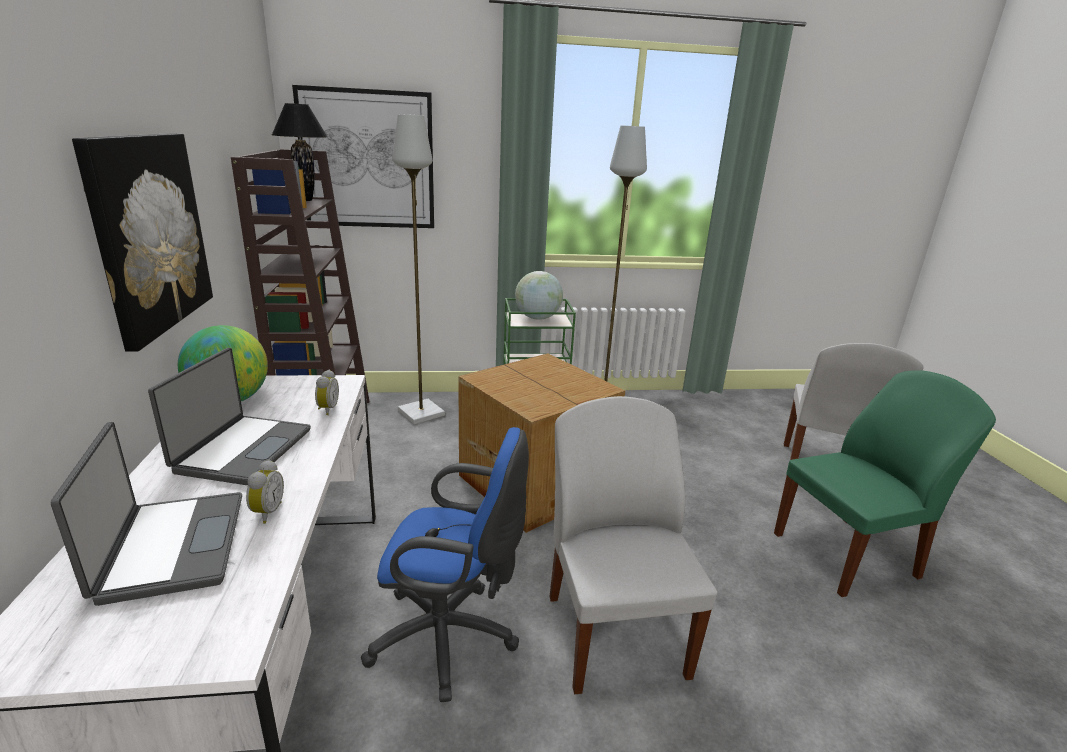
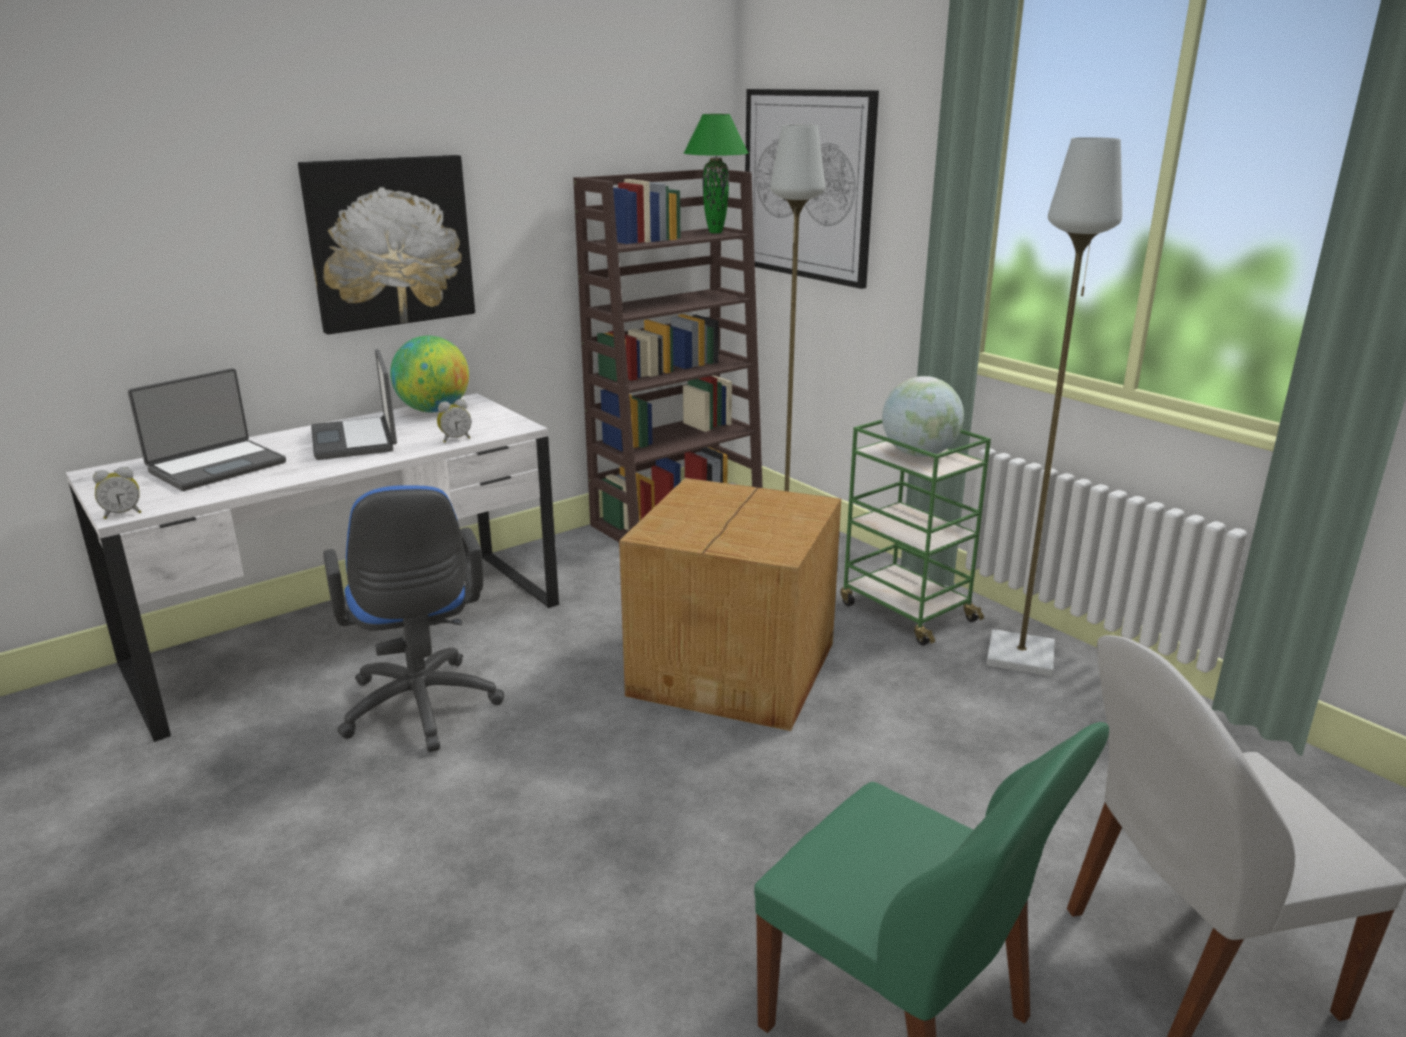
camera: 60 degrees right, 0 degrees up
(242, 450) = (356, 440): laptop -> laptop turned 90 degrees clockwise
(266, 512) = (273, 474): alarm clock -> alarm clock (122, 514)
(306, 200) = (715, 232): black table lamp -> green table lamp
(614, 631) = (505, 810): white chair -> none

